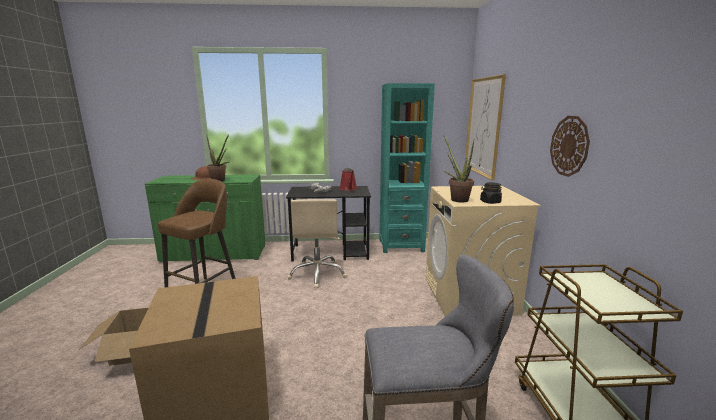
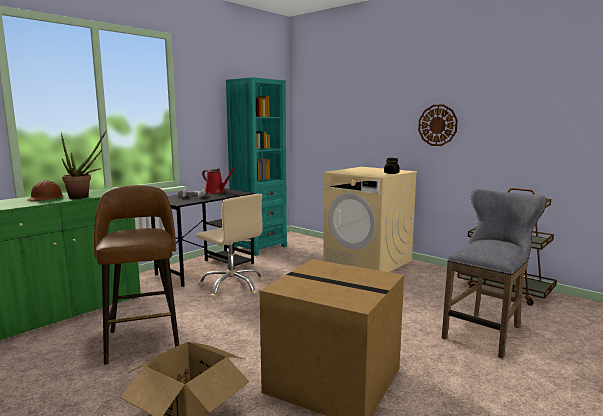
camera: 45 degrees left, 5 degrees down
(456, 199) = (369, 174): potted plant -> none
(483, 126) = (319, 121): picture -> none

